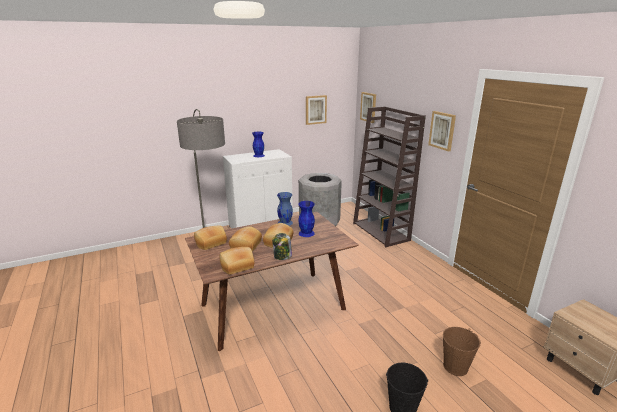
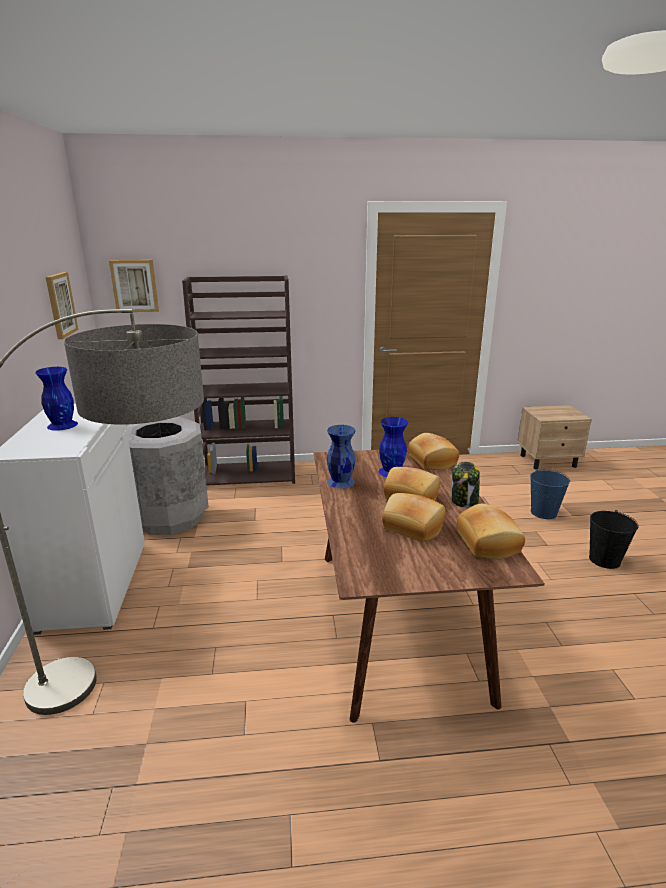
camera: 70 degrees left, 0 degrees up
(210, 242) = (383, 564): bread -> bread (431, 461)
(442, 130) = (320, 291): picture -> none
(455, 366) = (543, 512): brown bucket -> blue bucket

